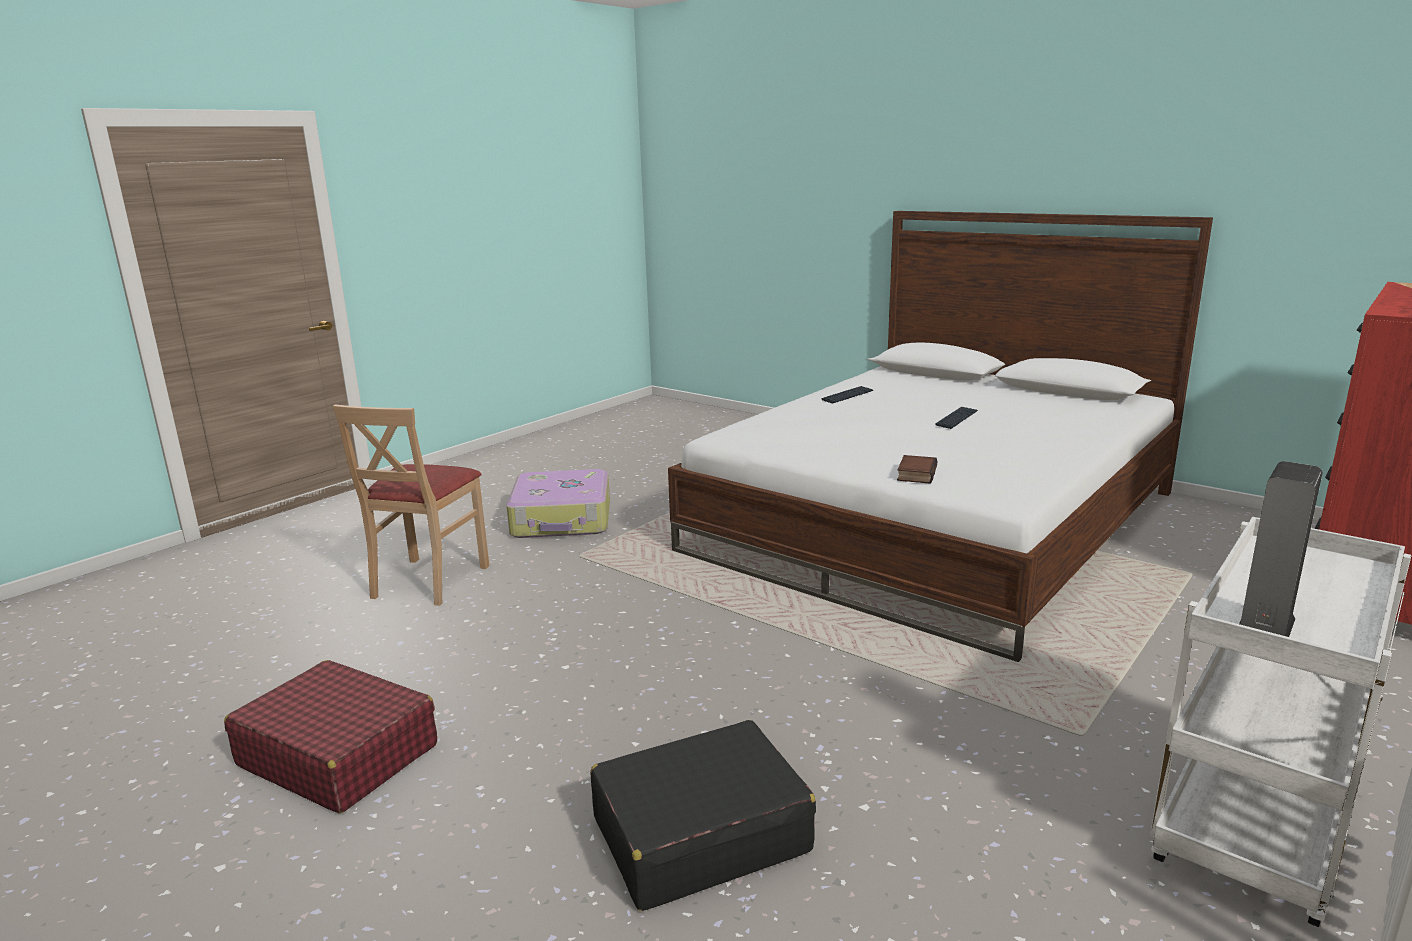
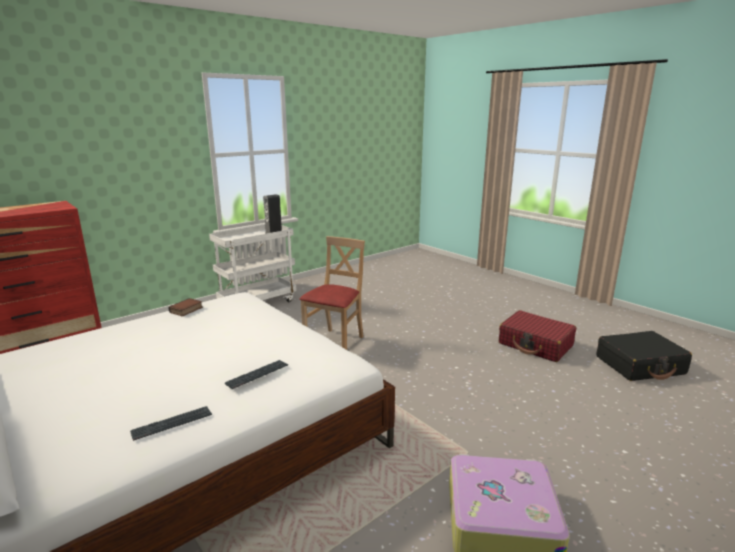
camera: 170 degrees left, 0 degrees up
(428, 581) = (577, 441): beige chair -> beige chair (335, 343)
(699, 835) = (404, 315): black suitcase -> black suitcase (640, 365)
(915, 474) = (260, 313): book -> book (186, 310)
(957, 419) = (149, 360): keyboard -> keyboard (257, 375)

